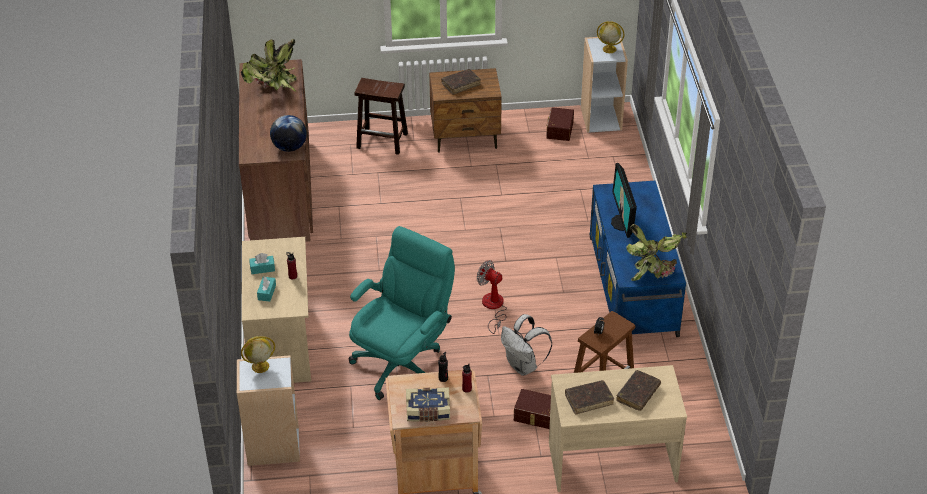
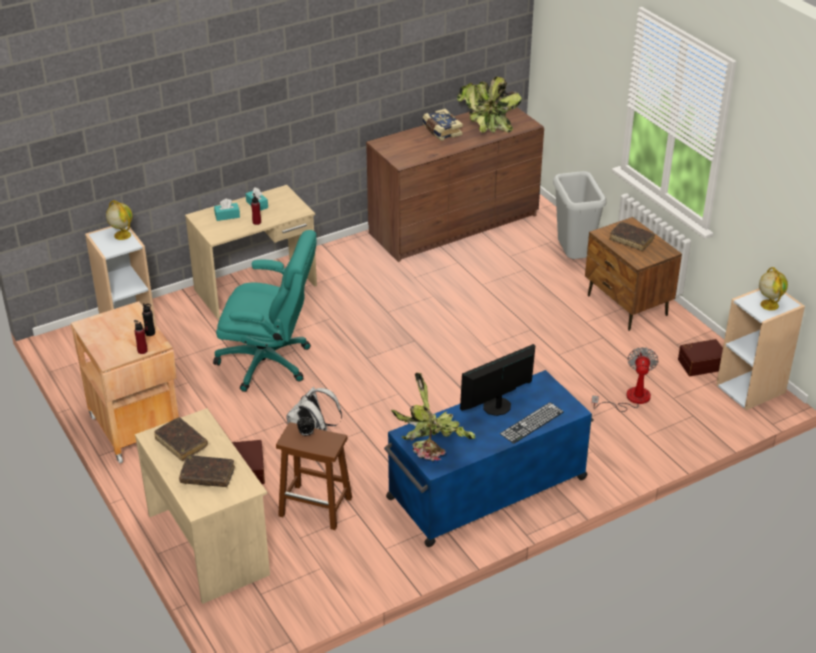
camera: 65 degrees right, 5 degrees down
(289, 147) = (409, 158): globe -> none
(383, 141) = (574, 258): brown stool -> grey trash can
(428, 411) = (101, 336): book -> book (441, 131)
(493, 307) = (384, 398): fan -> fan (630, 399)
(650, 212) = (532, 423): none -> keyboard

